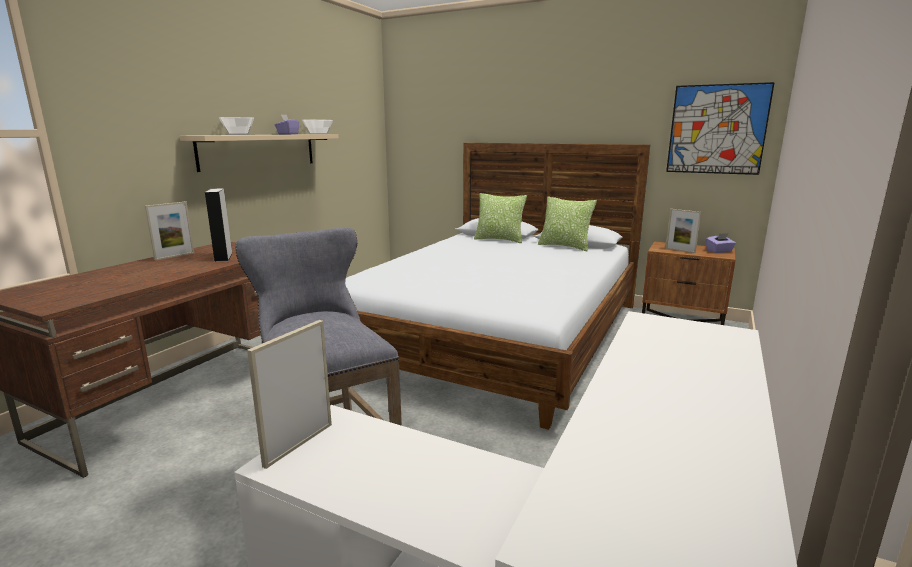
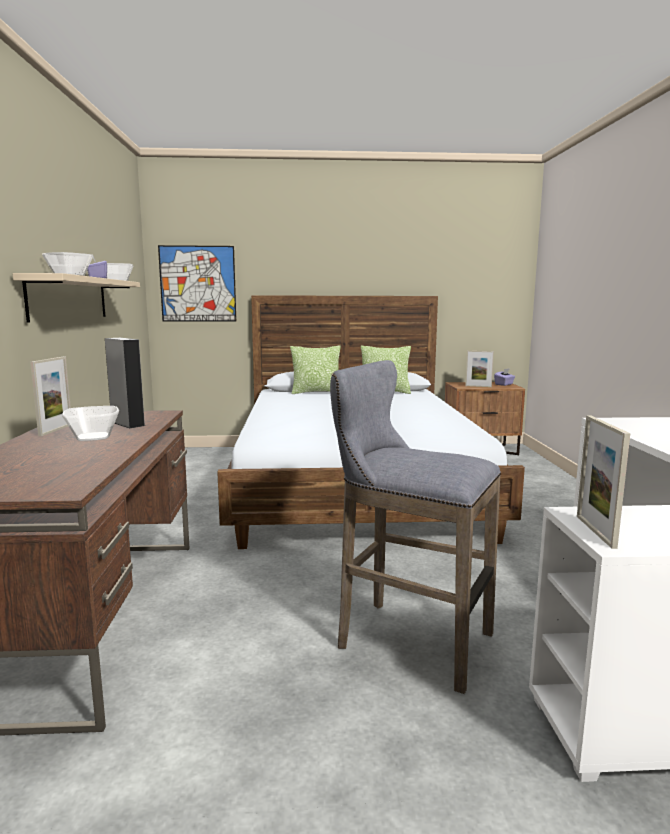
camera: 30 degrees left, 5 degrees down
(175, 266) = (92, 437): none -> bowl
(717, 129) = (488, 283): picture -> picture (198, 284)

